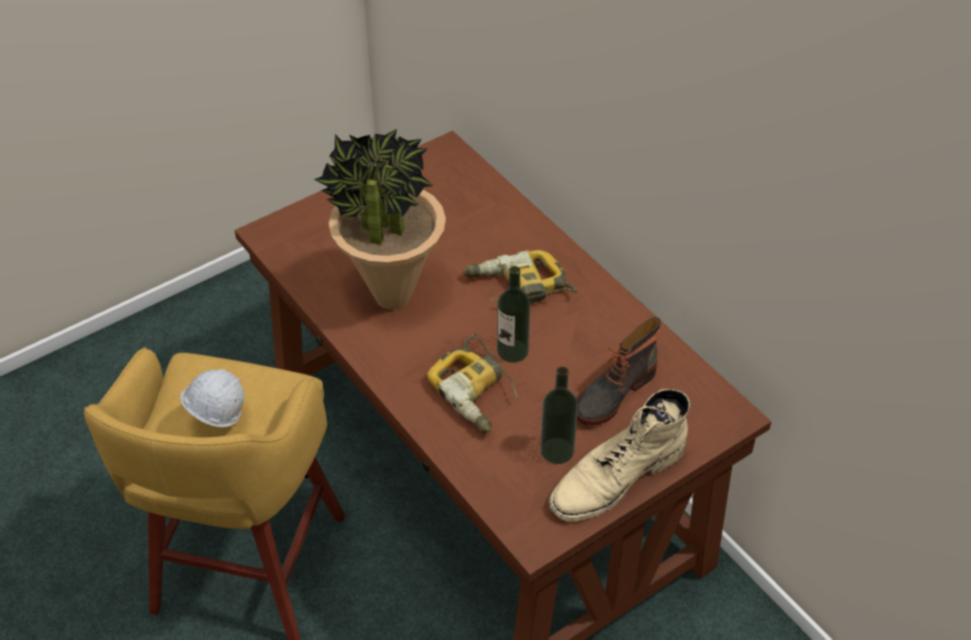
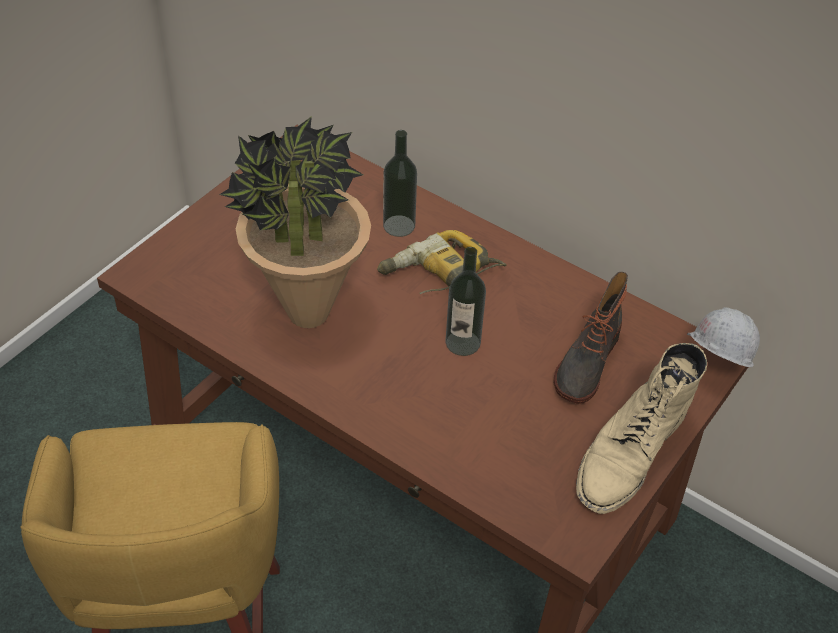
camera: 20 degrees left, 0 degrees up
(217, 421) = (161, 501): white hard hat -> white hard hat (712, 367)
(477, 392) = (445, 396): power drill -> none
(557, 450) = (557, 439): bottle -> bottle (399, 226)

